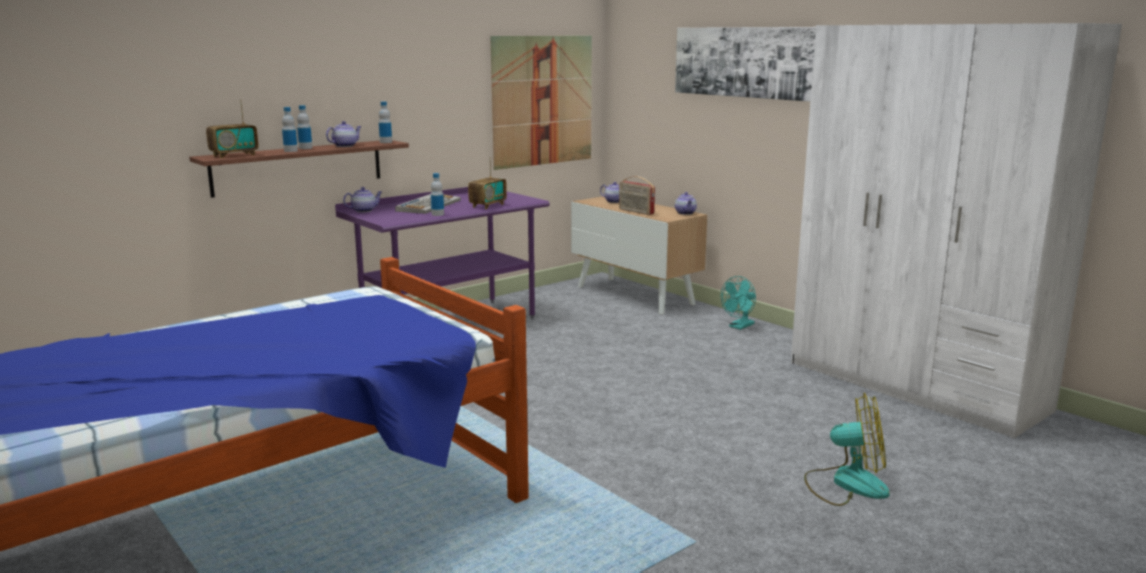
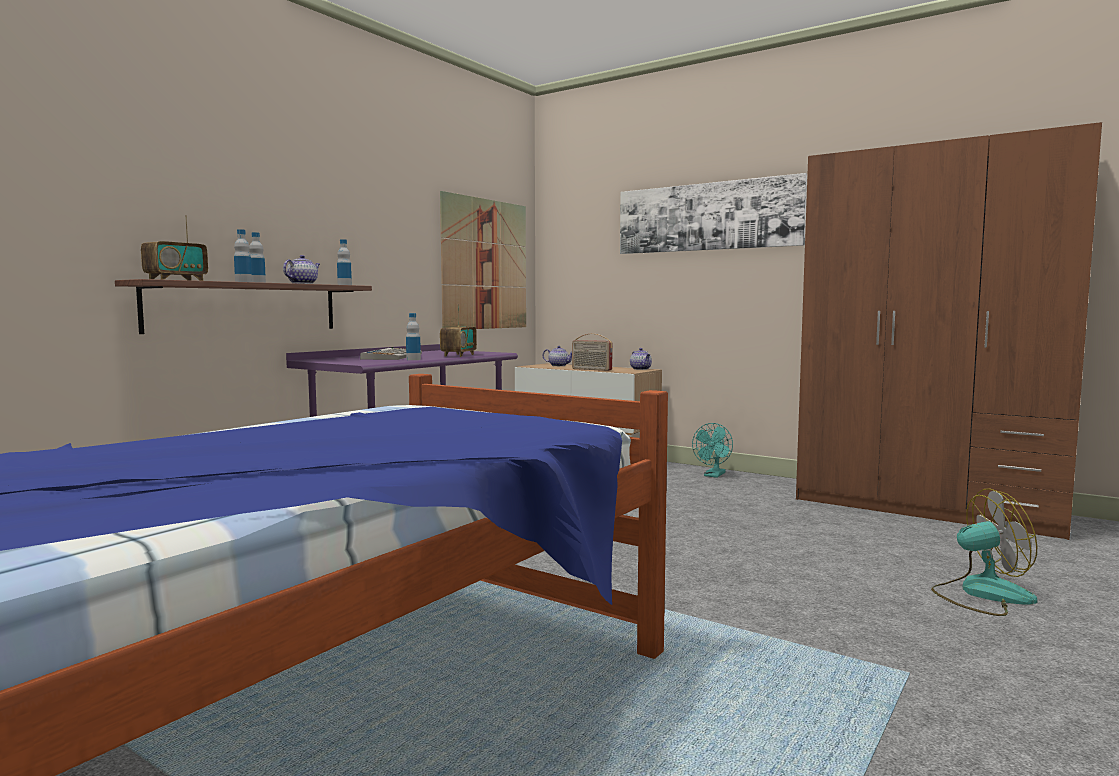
camera: 15 degrees left, 10 degrees down
(364, 210) = (322, 359): teapot -> none
(914, 386) = (928, 507): white wardrobe -> brown wardrobe

